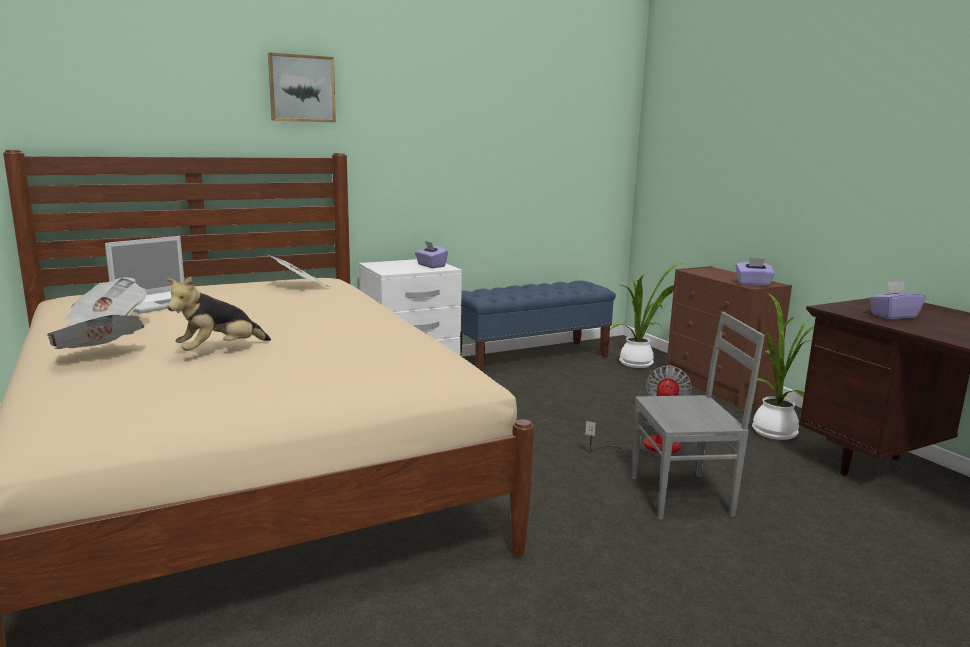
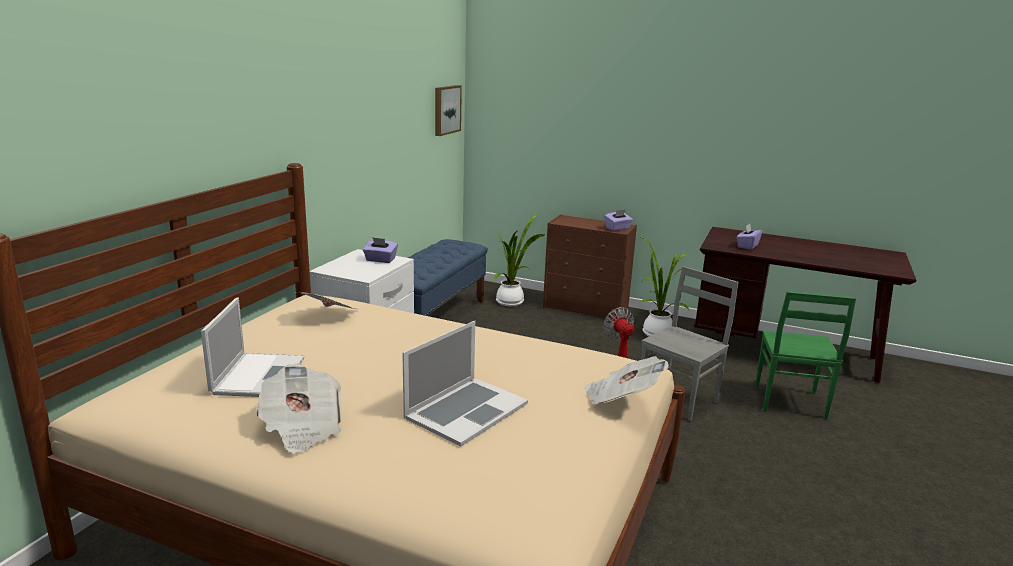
camera: 40 degrees left, 5 degrees up
(99, 356) = (387, 455): newspaper -> newspaper (621, 398)
(219, 351) = (466, 410): plush toy -> laptop
(301, 88) = (255, 100): picture -> picture (446, 109)
(854, 556) = (788, 402): none -> green chair

